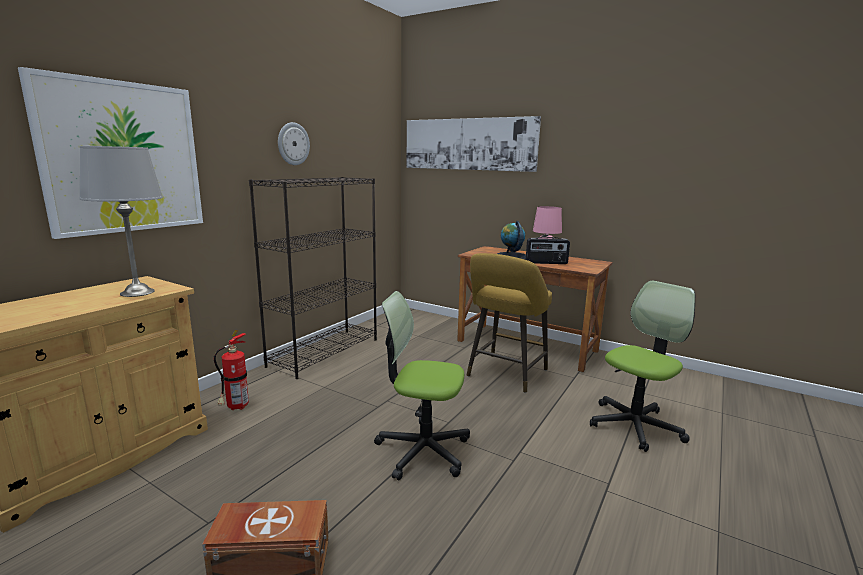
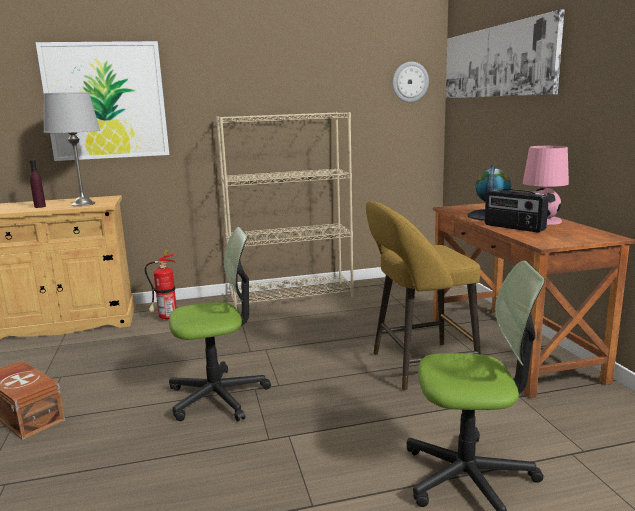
camera: 45 degrees right, 0 degrees up
(74, 305) = (40, 206): none -> purple bottle
(293, 144) = (273, 79): wall clock -> wall clock (410, 82)
(325, 352) = (291, 296): black bookcase -> beige bookcase
(423, 450) = (218, 396): office chair -> office chair turned 105 degrees clockwise

